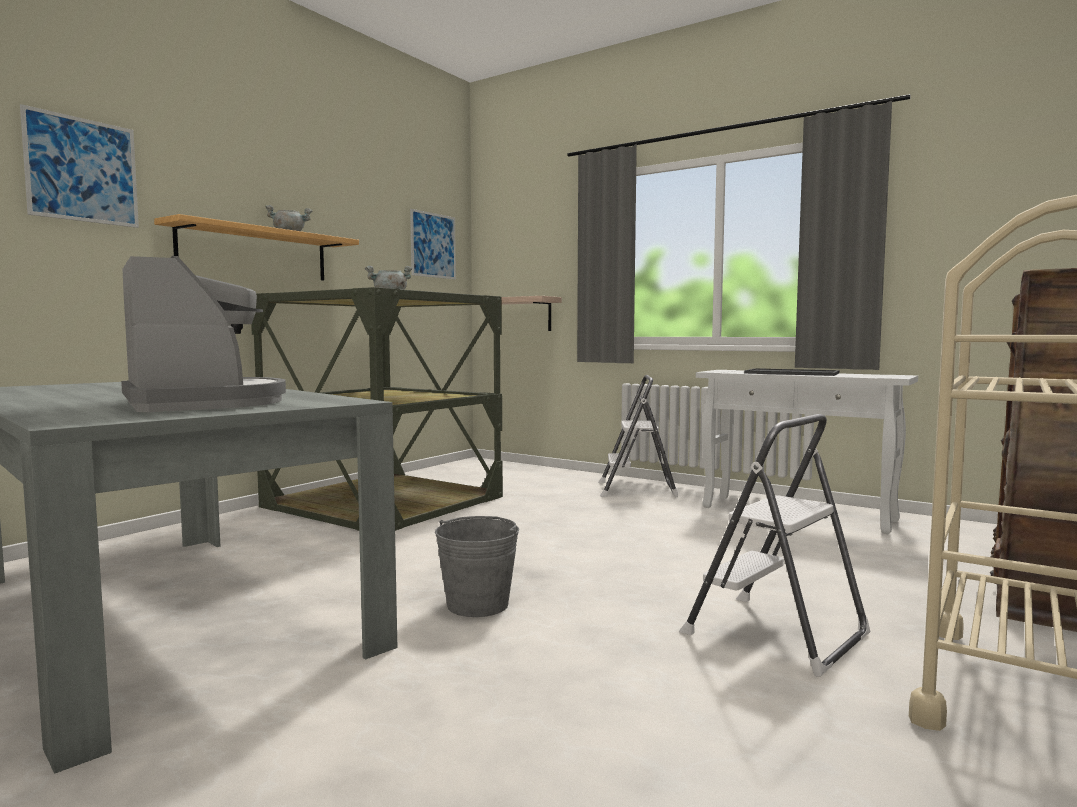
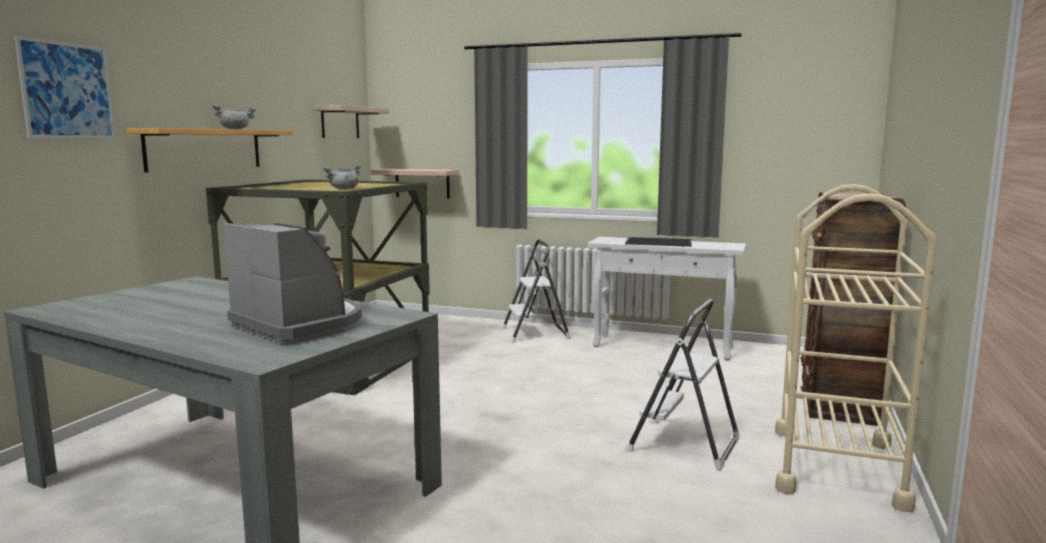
camera: 15 degrees left, 5 degrees up
(433, 245) = (340, 122): picture -> shelf
(478, 605) = (476, 446): grey bucket -> none

